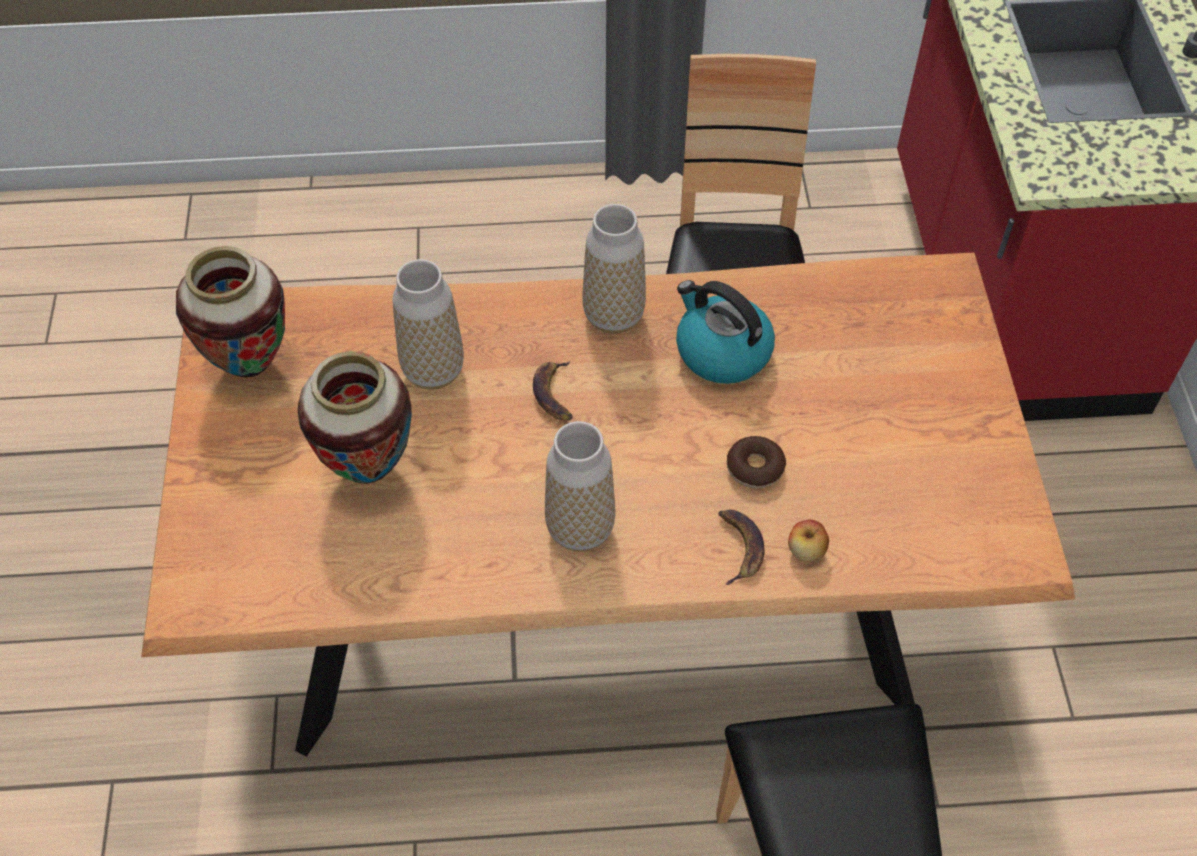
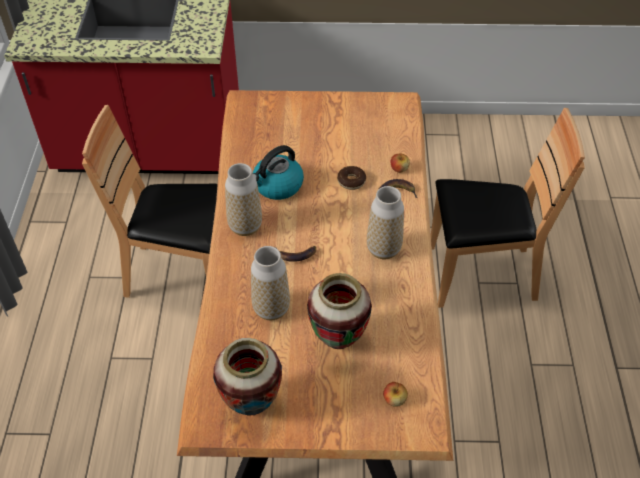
camera: 85 degrees left, 5 degrees down
(247, 556) = (394, 400): none -> apple

